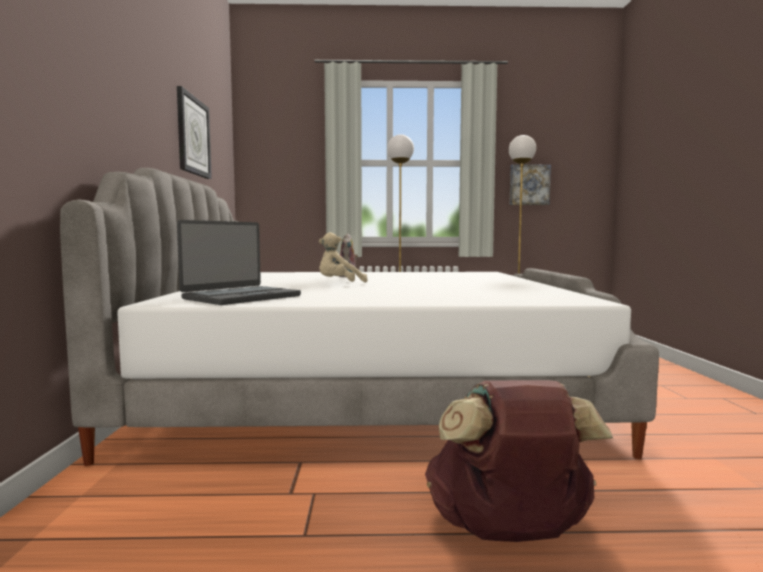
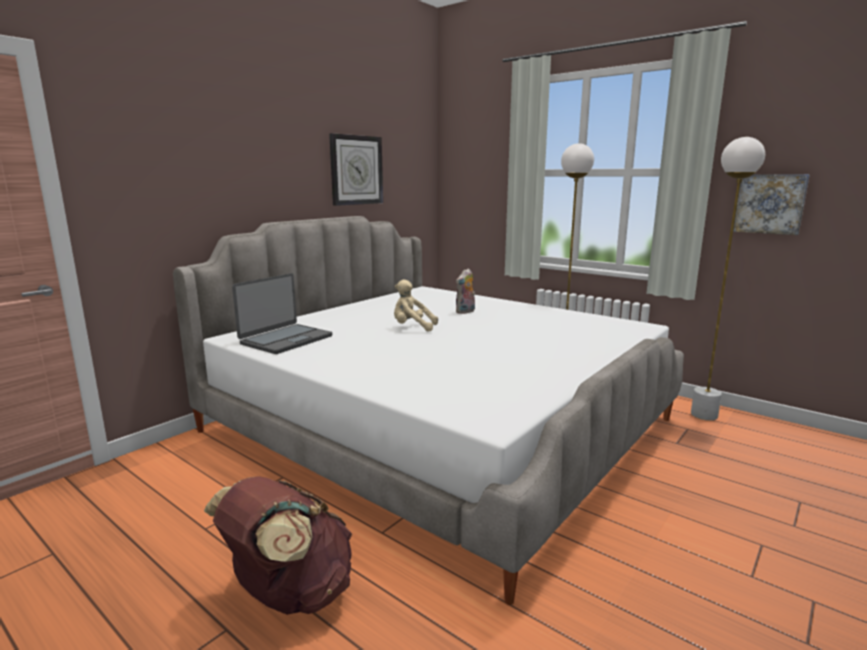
camera: 40 degrees right, 10 degrees up
(241, 297) = (285, 340): laptop -> laptop turned 45 degrees counterclockwise

